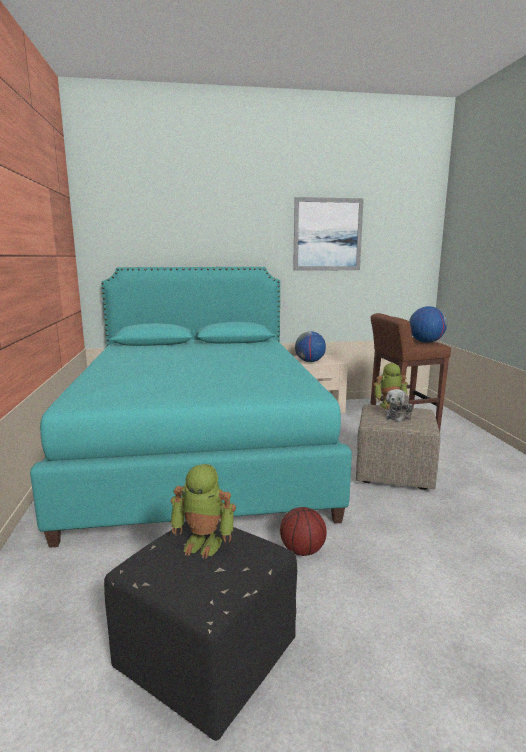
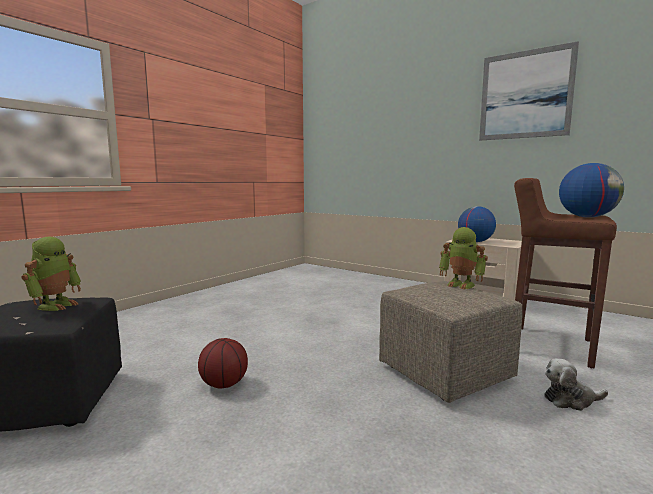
camera: 45 degrees right, 5 degrees down
(199, 452) = (311, 300): turquoise bed -> none
(204, 543) = (56, 305): toy robot -> toy robot turned 135 degrees counterclockwise
(399, 416) = (443, 293): plush toy -> plush toy (571, 400)

